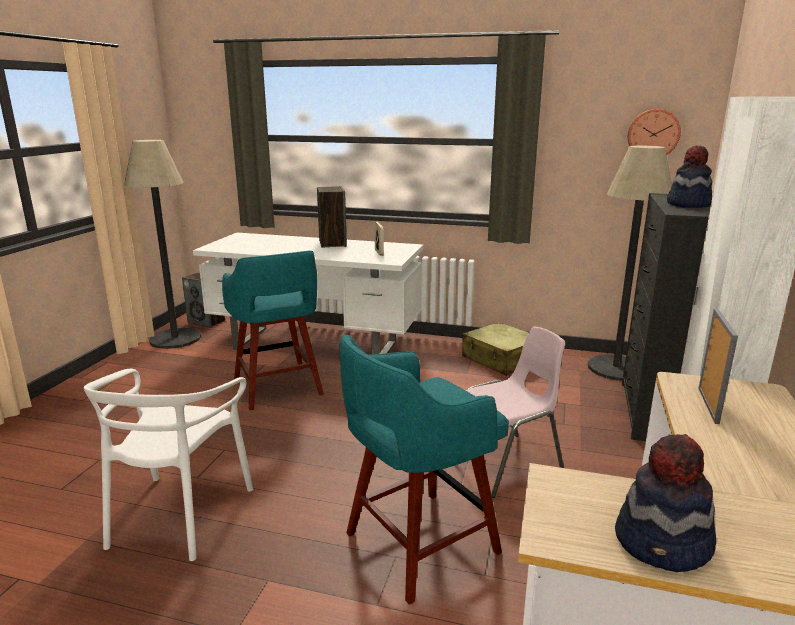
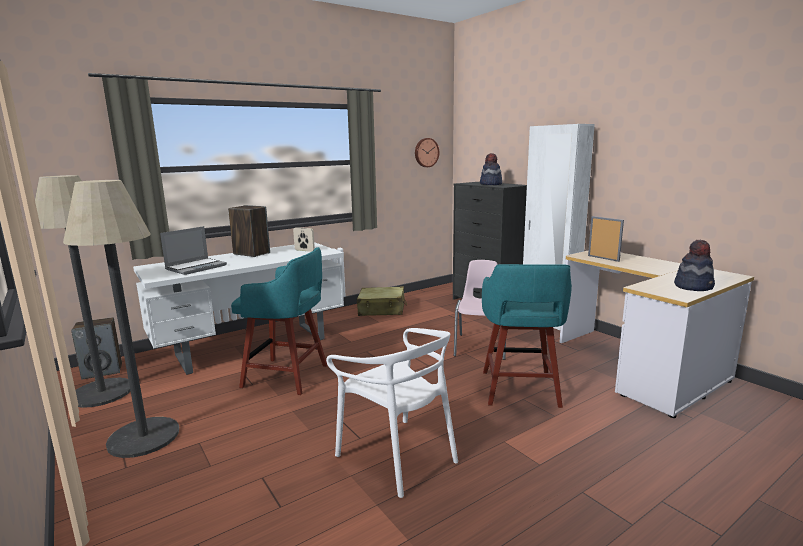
camera: 50 degrees left, 5 degrees down
(258, 245) = (196, 267): none -> laptop
(616, 368) = (436, 294): floor lamp -> floor lamp (144, 437)

